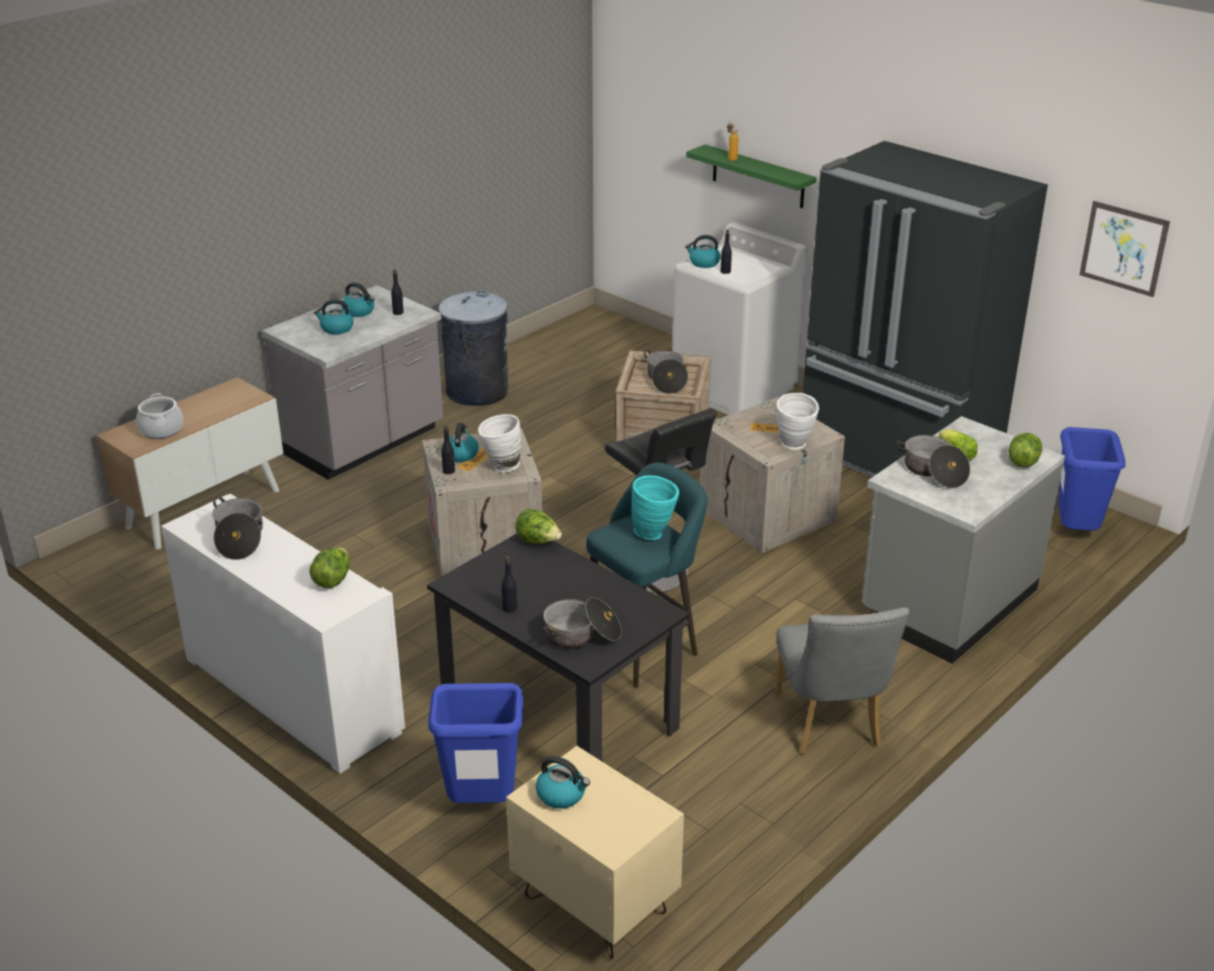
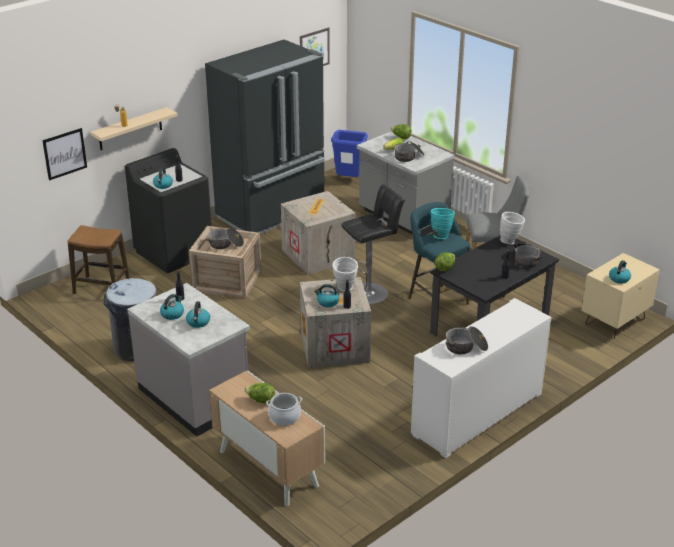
camera: 85 degrees left, 0 degrees up
(332, 580) = (505, 315): lettuce -> lettuce (260, 400)
(481, 804) = (557, 350): blue trash can -> none
(623, 350) = (101, 288): none -> stool
(669, 154) = (64, 154): none -> picture
(734, 390) = (174, 252): white washing machine -> black washing machine
(758, 177) = (130, 129): green shelf -> beige shelf
(795, 446) = (336, 204): white vase -> white vase (510, 241)

